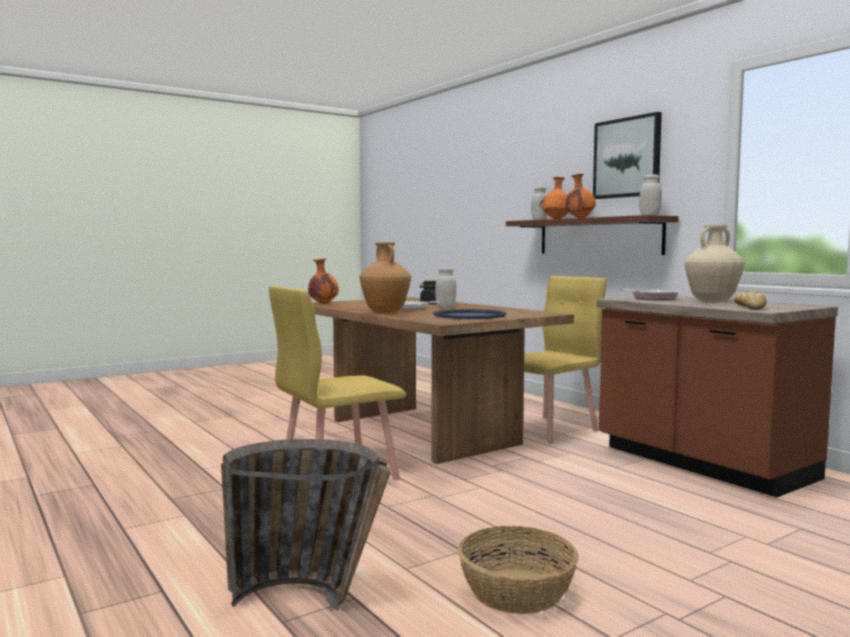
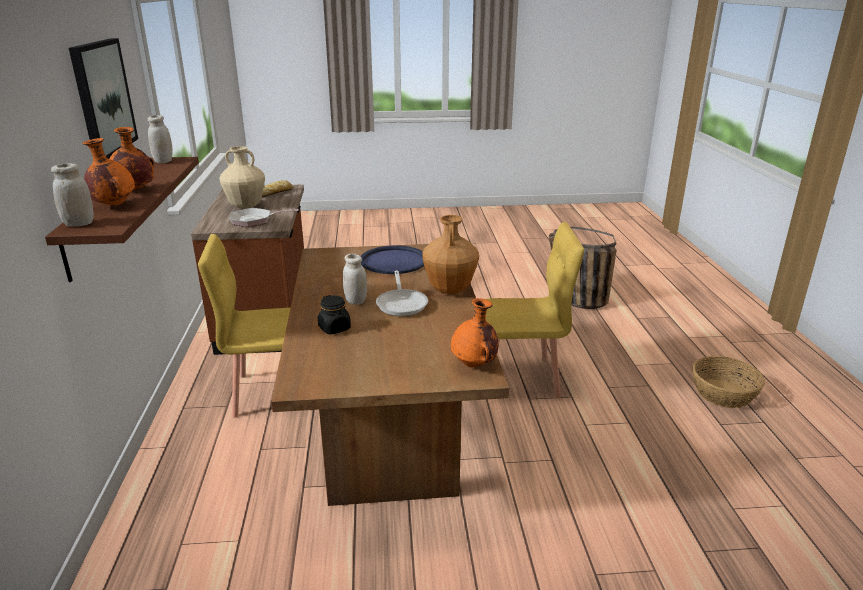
camera: 150 degrees left, 20 degrees up
(517, 591) = (491, 283): basket -> basket (723, 393)

